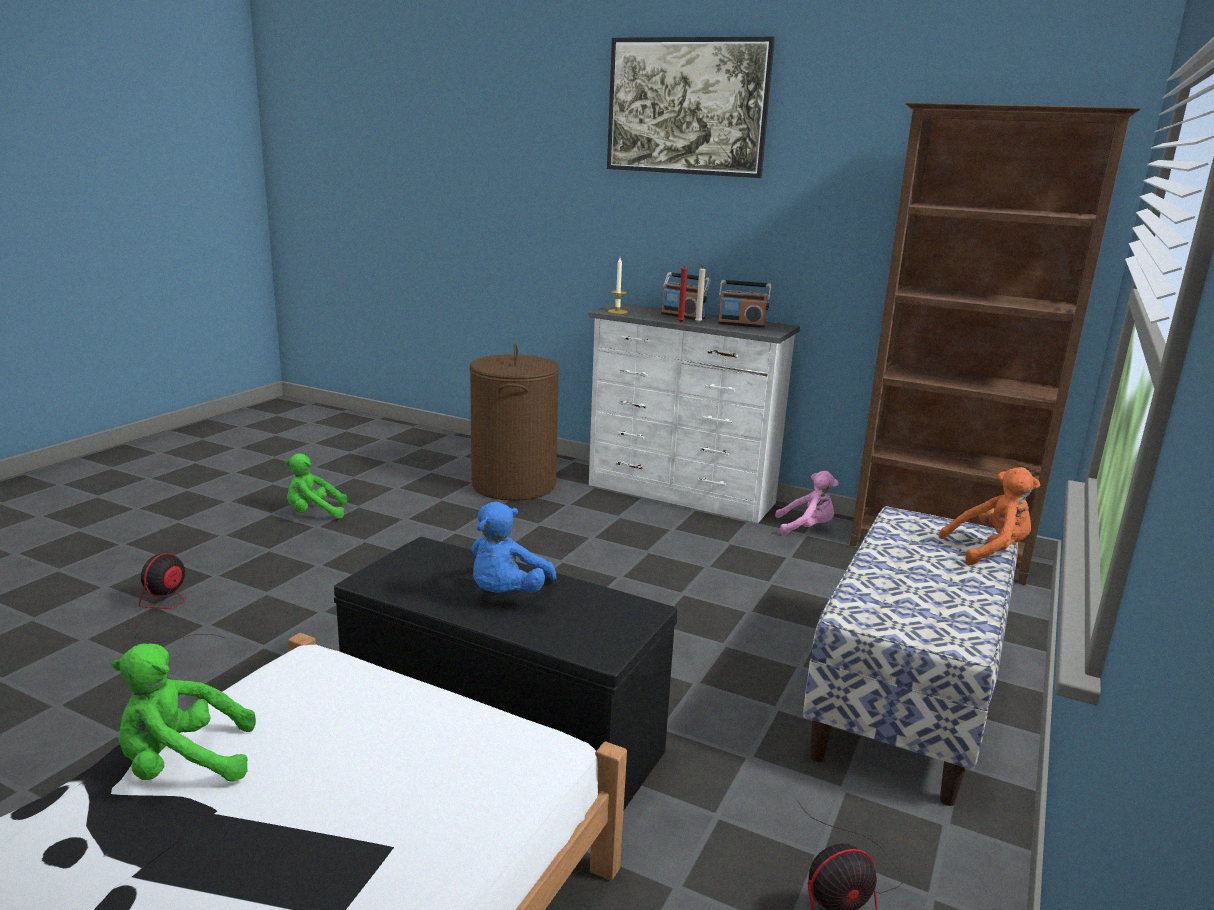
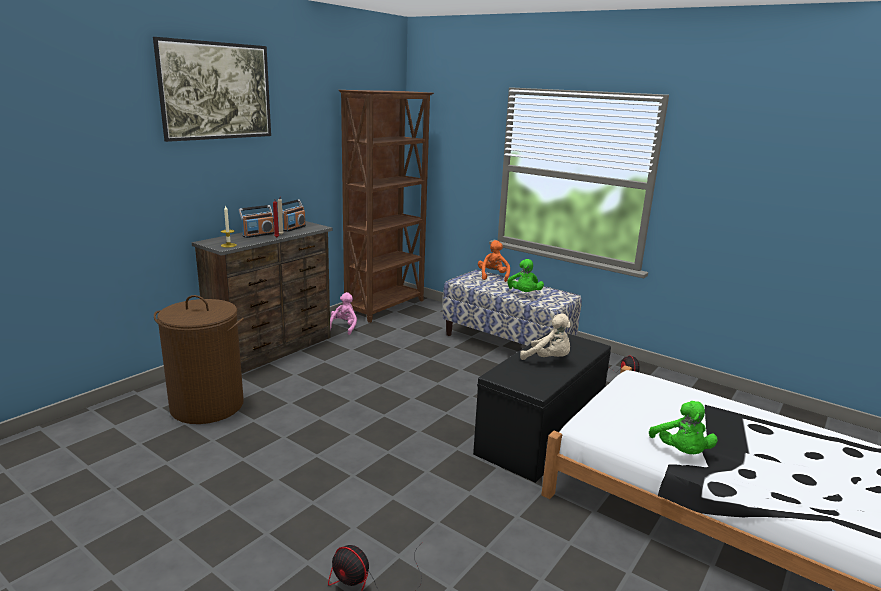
camera: 80 degrees left, 0 degrees up
(314, 513) = (196, 510): green plush toy -> green plush toy (524, 294)
(506, 594) = (548, 359): blue plush toy -> beige plush toy
(680, 495) = (274, 351): white dresser -> brown dresser

